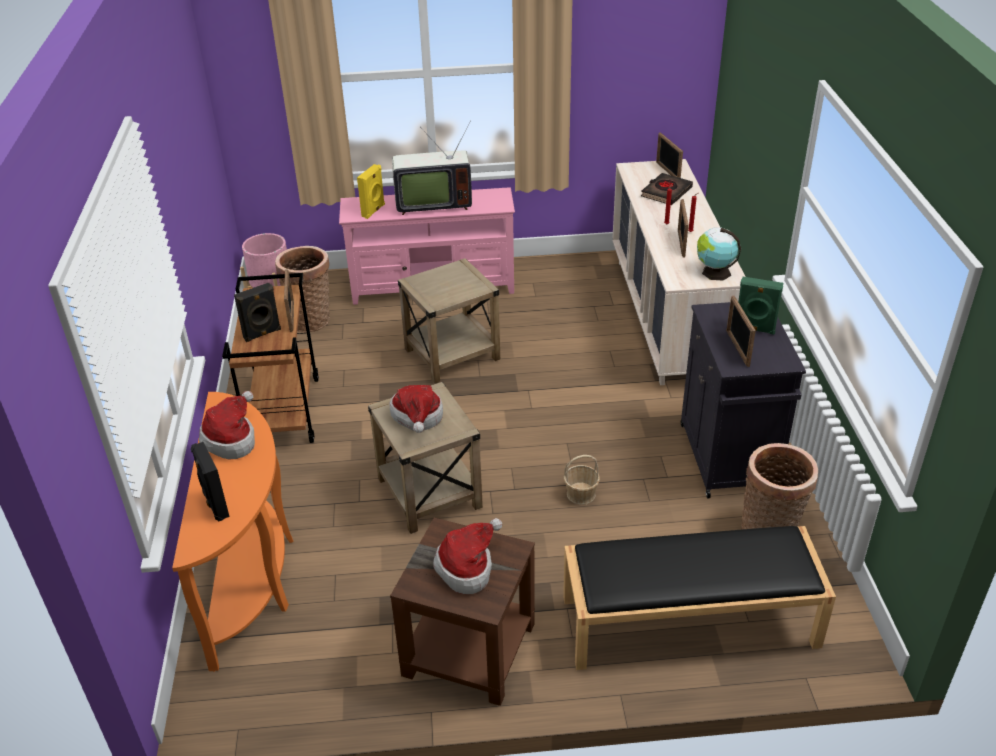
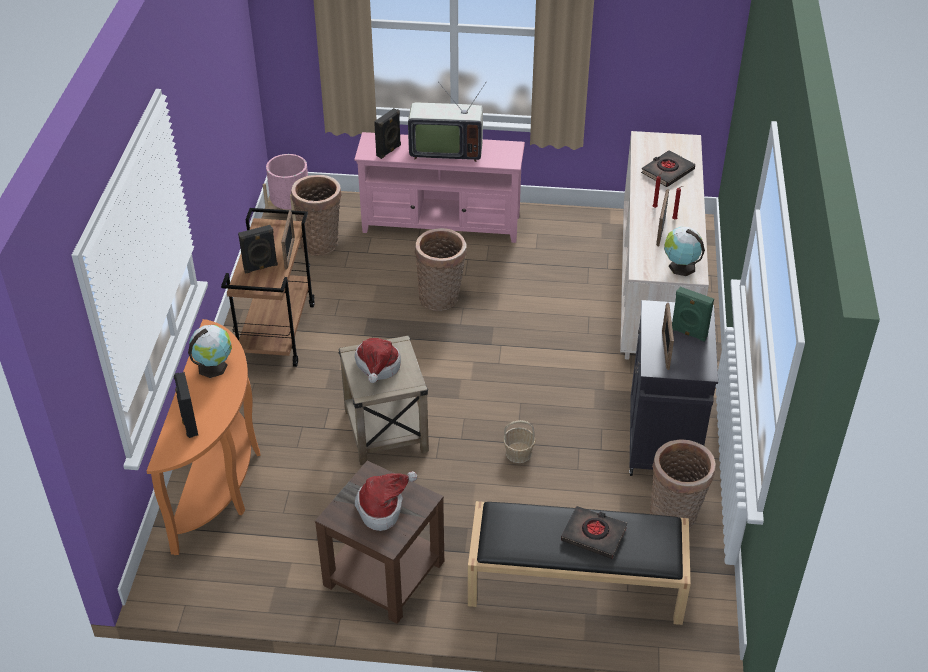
camera: 10 degrees right, 5 degrees up
(232, 438) = (214, 366): hat -> globe
(374, 211) = (389, 151): yellow speaker -> black speaker
(452, 354) = (441, 298): beige side table -> basket
(667, 172) = (677, 148): picture frame -> none
(712, 560) = (594, 535): none -> black book

